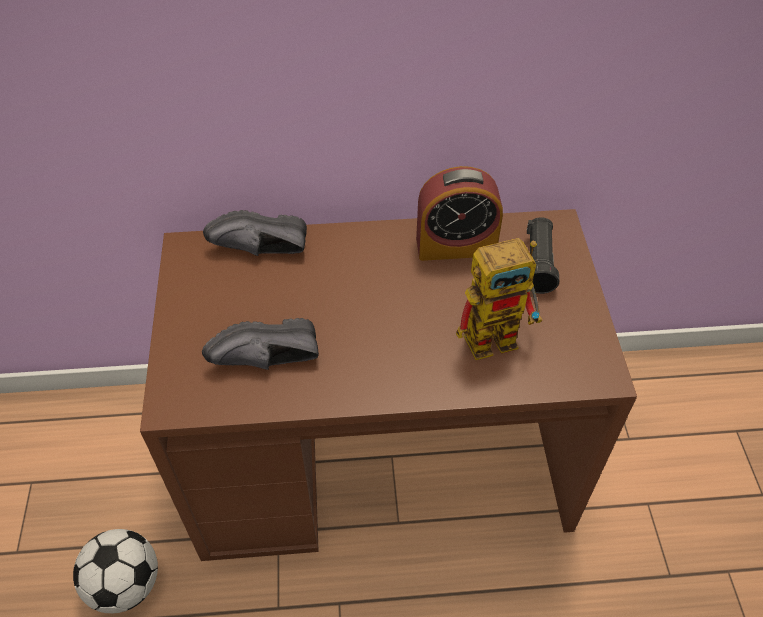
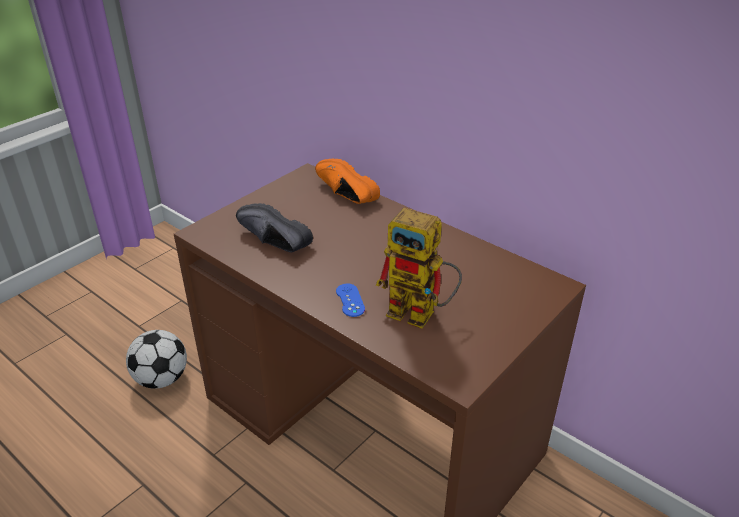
camera: 45 degrees right, 15 degrees down
(260, 251) = (342, 195): black shoe -> orange shoe
(426, 368) = (350, 300): none -> blue game controller
(456, 246) = (463, 255): alarm clock -> none
(538, 264) = (507, 296): black flashlight -> none

